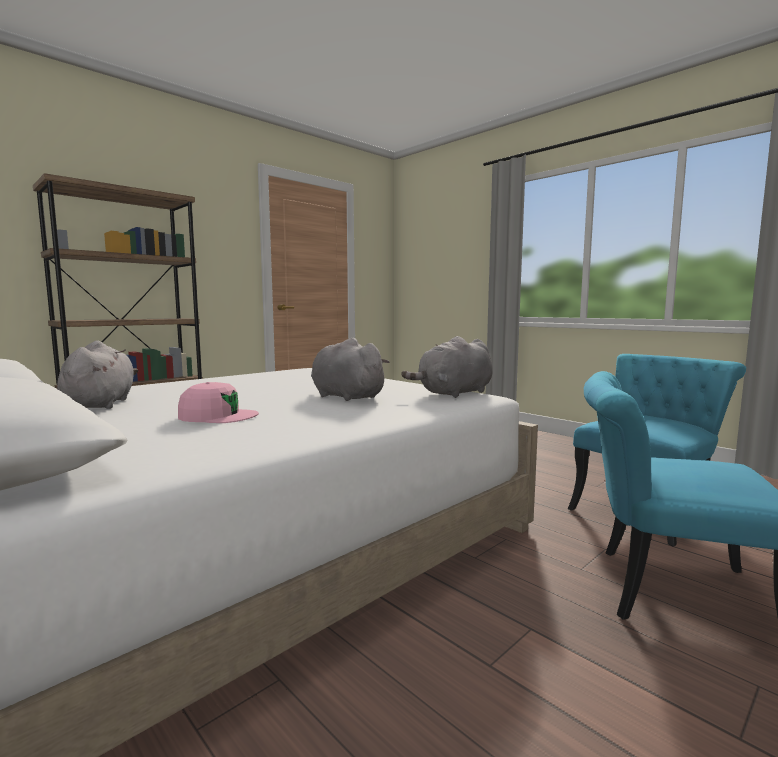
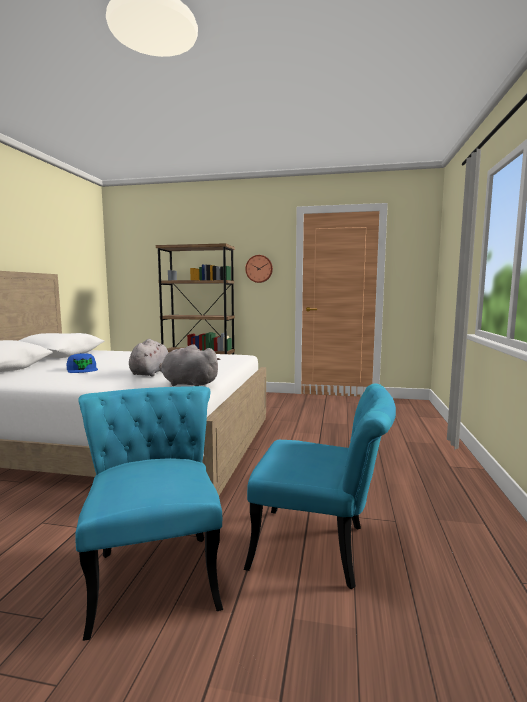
camera: 55 degrees right, 0 degrees up
(101, 404) = (95, 357): grey plush toy -> none
(211, 246) = (259, 269): none -> wall clock
(218, 416) = (82, 369): pink cap -> blue cap

